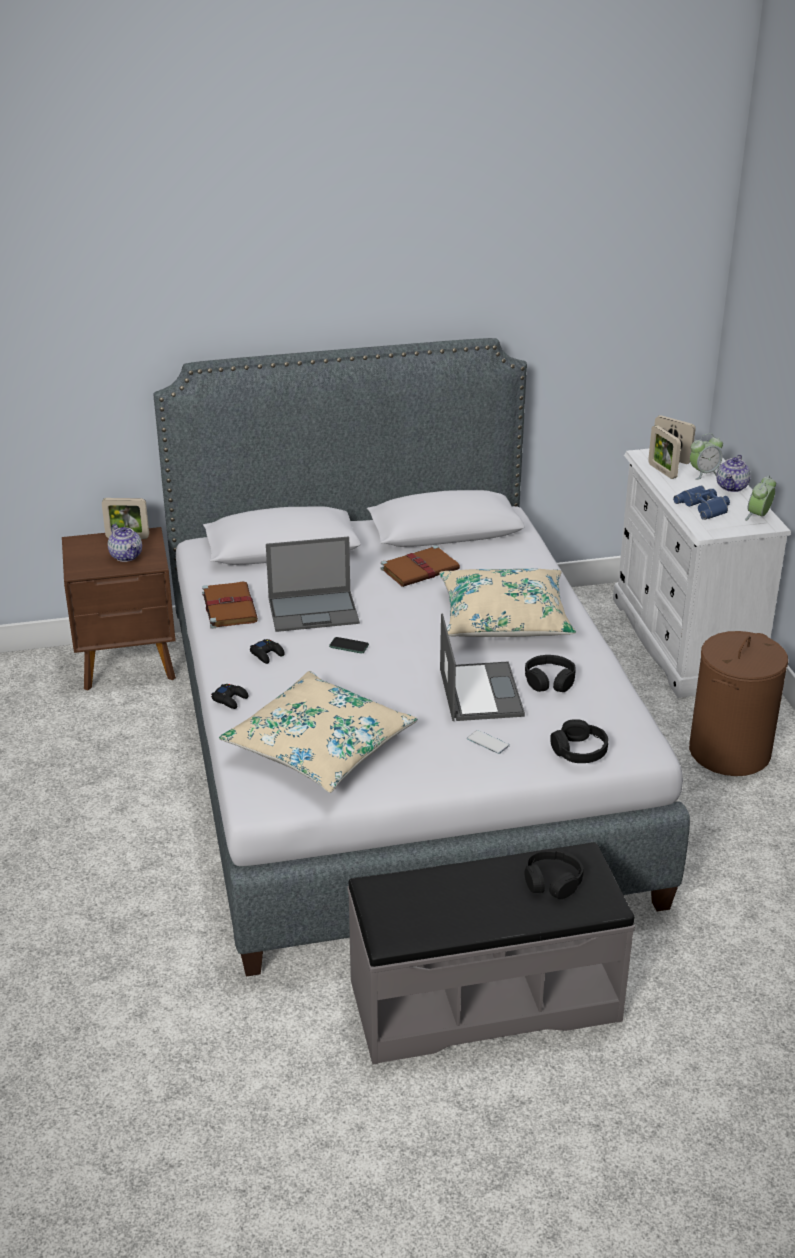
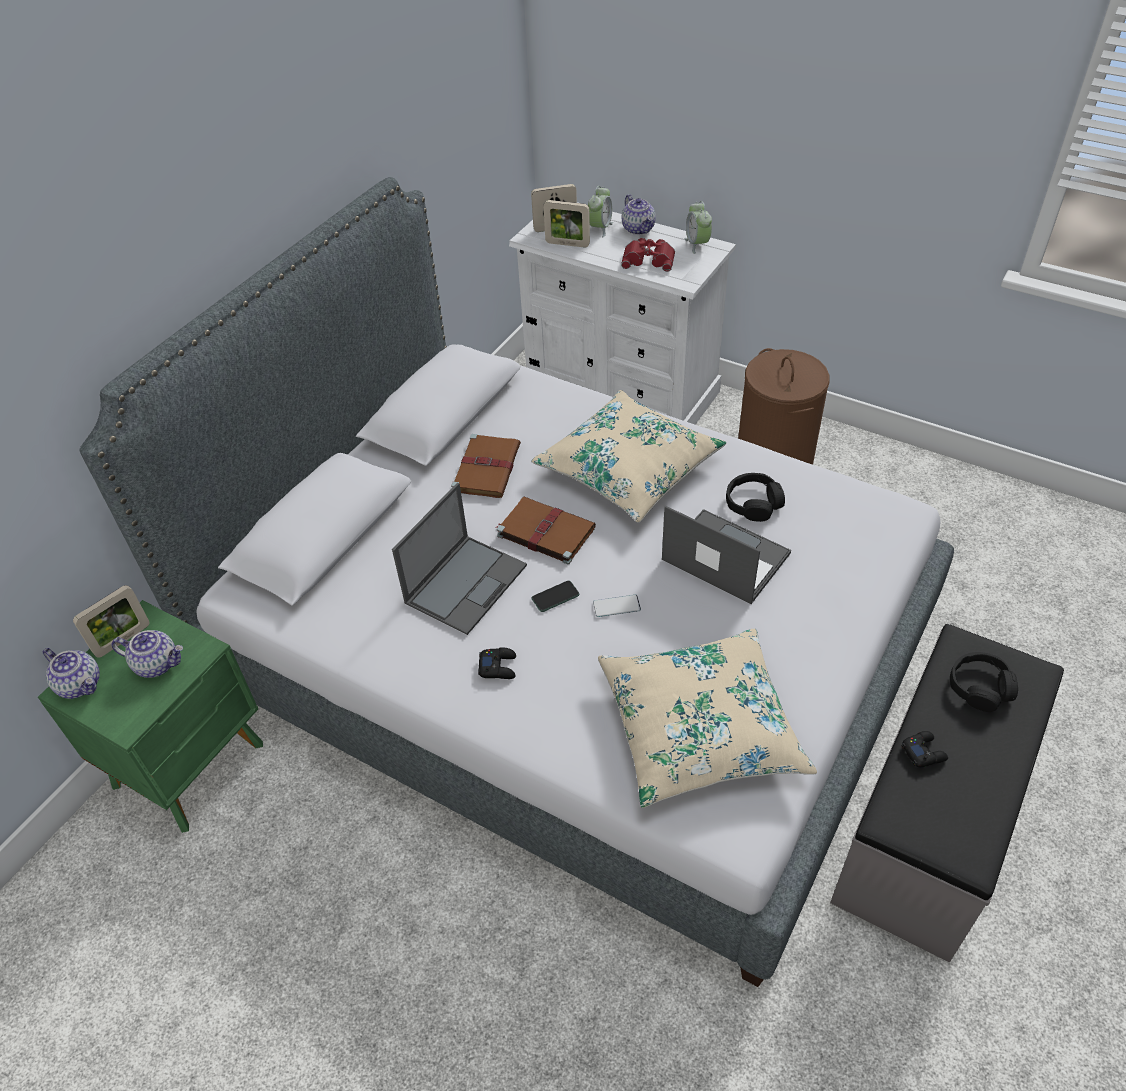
camera: 45 degrees left, 15 degrees up
(84, 543) = (81, 684): none -> teapot
(129, 664) = (192, 765): brown nightstand -> green nightstand
(229, 607) = (378, 642): brown book -> brown book (544, 531)
(230, 699) = (544, 747): black game controller -> black game controller (923, 752)
(488, 742) = (807, 602): phone -> phone (616, 606)
(579, 751) = (874, 553): black headphones -> none
(704, 506) = (649, 259): blue binoculars -> red binoculars

